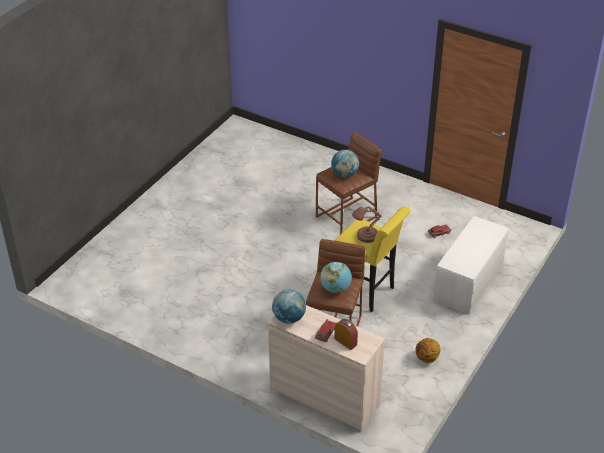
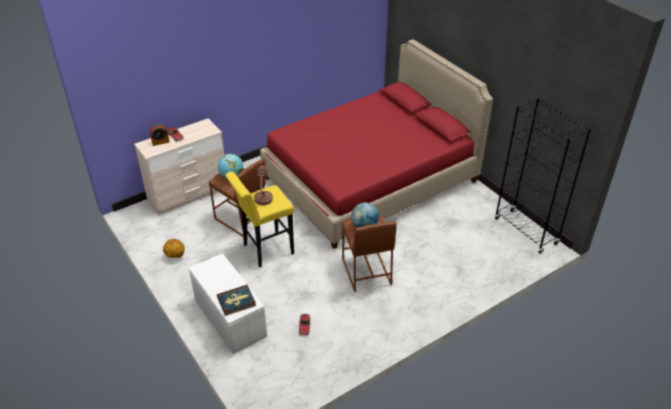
camera: 115 degrees right, 0 degrees up
(202, 253) = (370, 179): none -> red bed
(225, 138) = (526, 231): none -> black bookcase
(289, 318) = (203, 126): globe -> none
(484, 232) = (236, 301): none -> book

